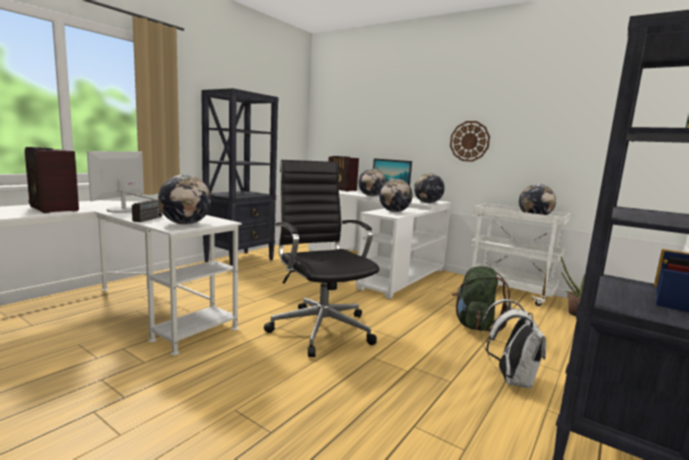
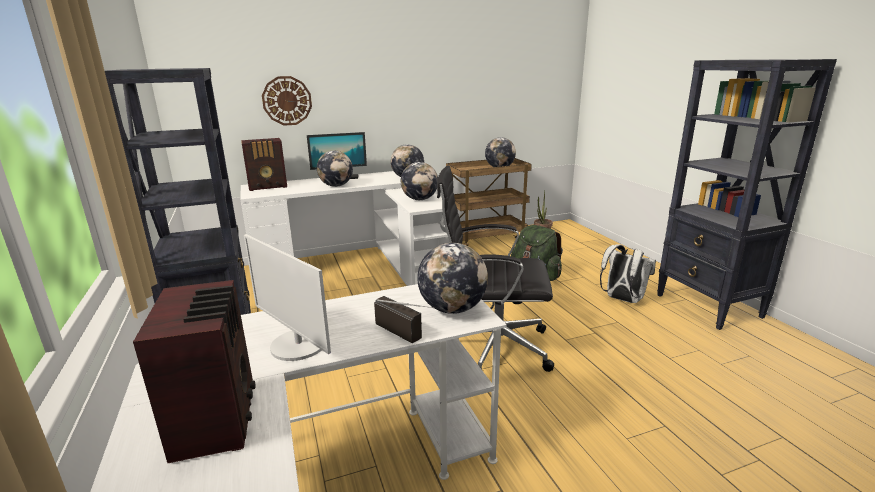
camera: 55 degrees left, 10 degrees up
(53, 209) = (217, 418): radio -> radio turned 90 degrees counterclockwise
(469, 141) = (417, 100): wall clock -> wall clock (287, 101)
(510, 292) = (486, 239): white cart -> brown cart

